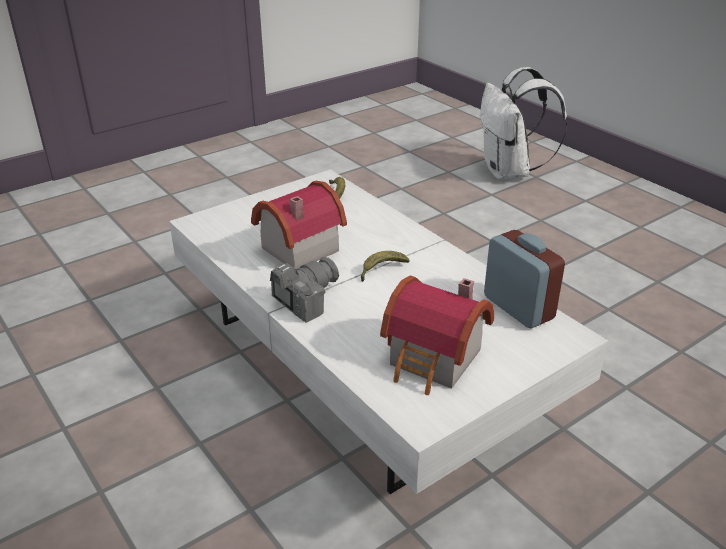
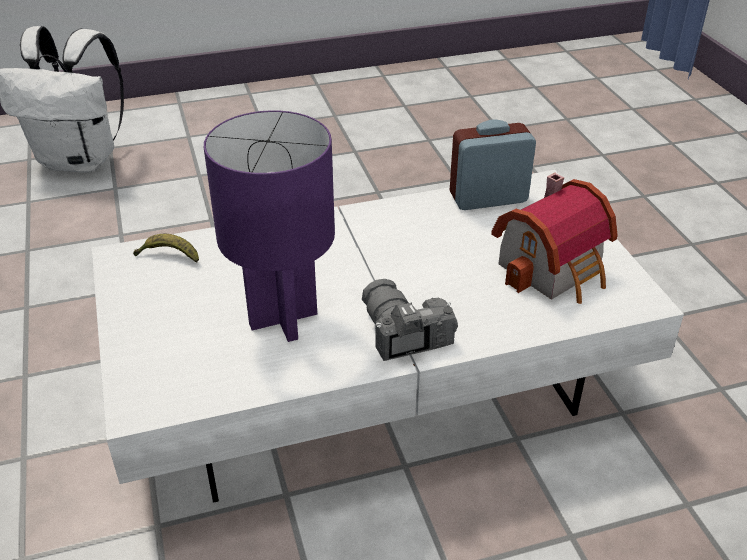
camera: 70 degrees left, 5 degrees up
(295, 248) = (282, 320): toy house -> purple table lamp
(381, 270) = (375, 263): banana -> none

